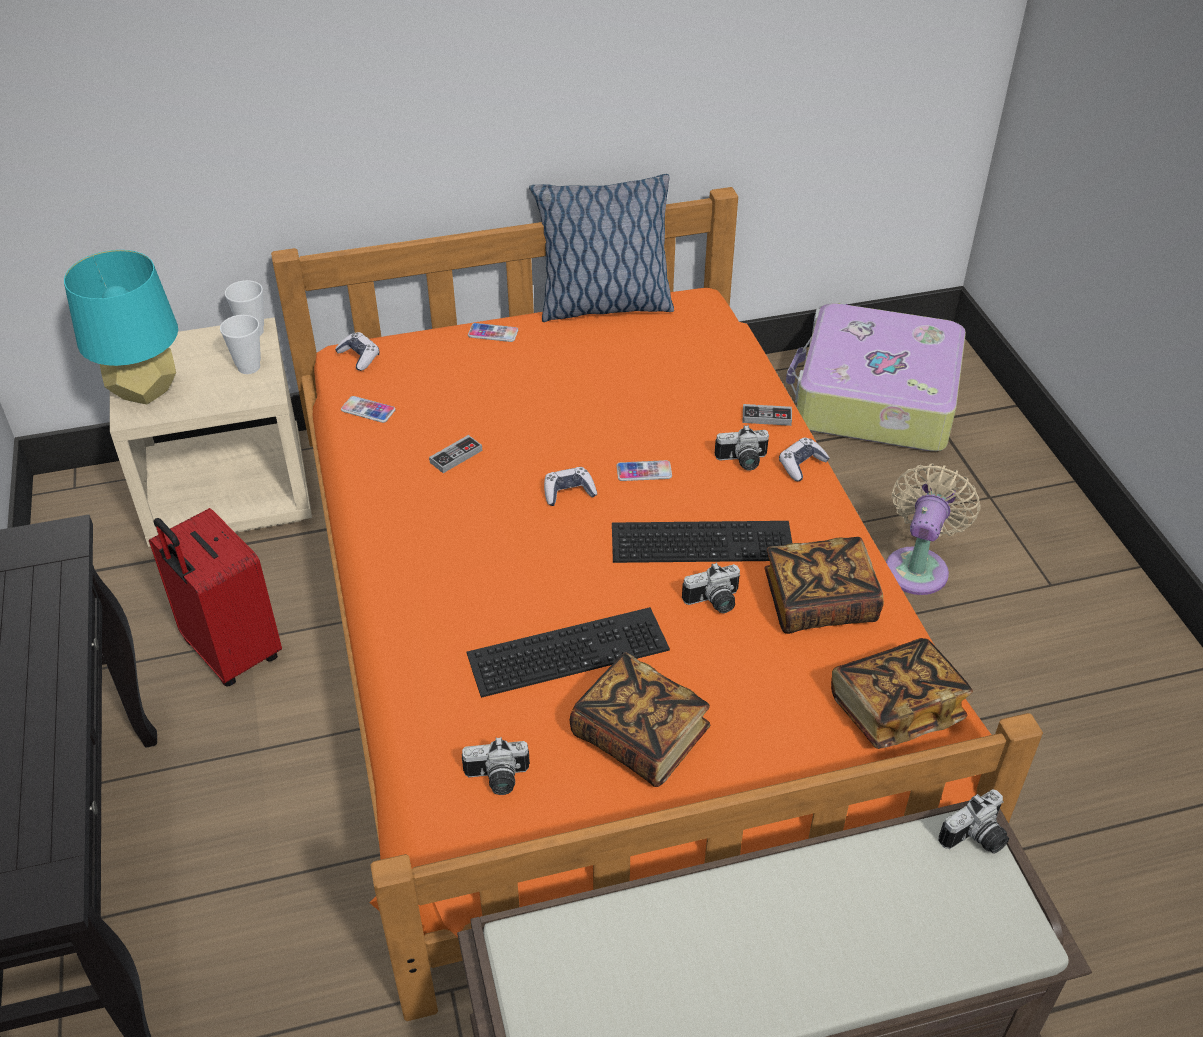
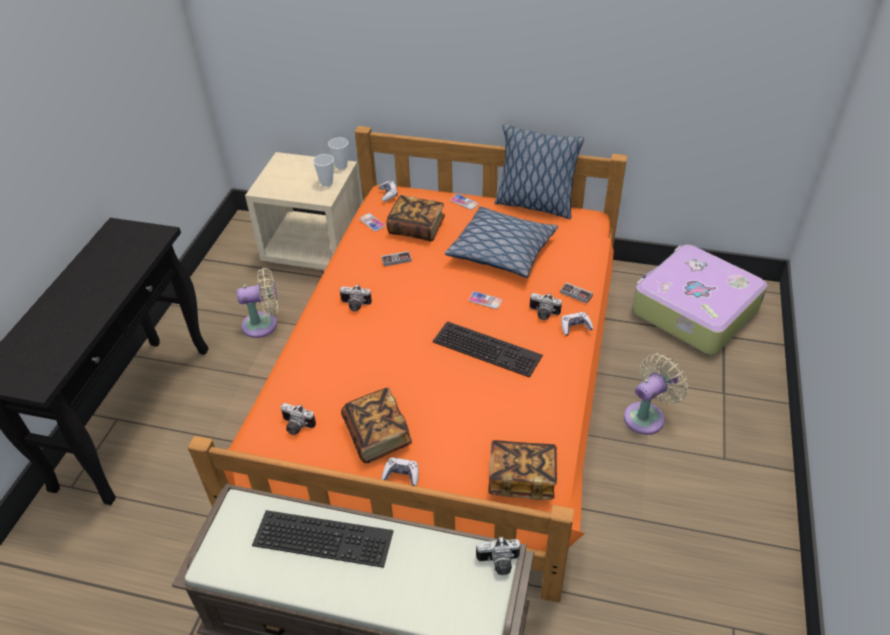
camera: 30 degrees right, 0 degrees up
(144, 391) = (273, 180): turquoise table lamp -> none
(230, 653) = (264, 324): red suitcase -> beige fan
(568, 492) = (438, 298): game controller -> game controller (401, 475)
(569, 648) = (377, 377): keyboard -> keyboard (325, 536)
(611, 389) = (502, 251): none -> pillow
(714, 603) = (468, 383): camera -> camera (355, 305)
(819, 603) = (525, 405): book -> book (416, 228)

